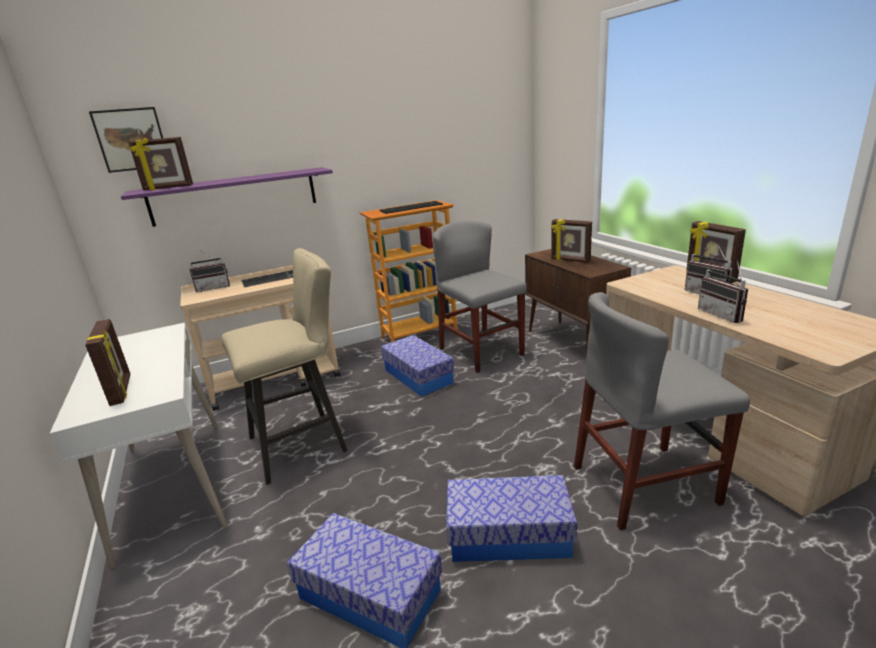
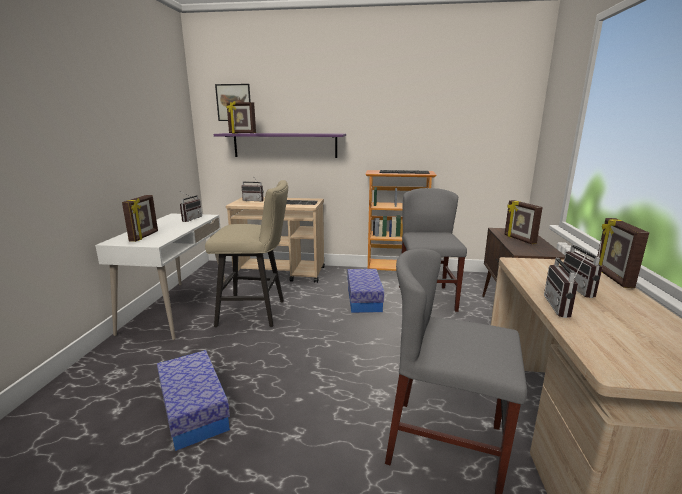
camera: 30 degrees right, 5 degrees down
(148, 342) = (190, 219): none -> radio
(508, 535) = (305, 422): storage box -> none

